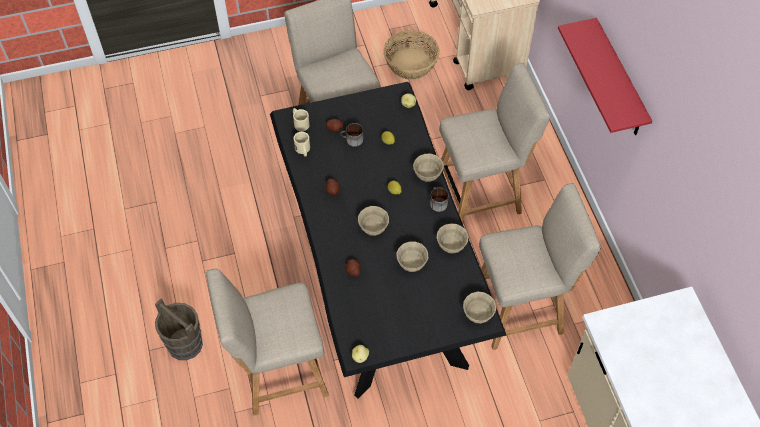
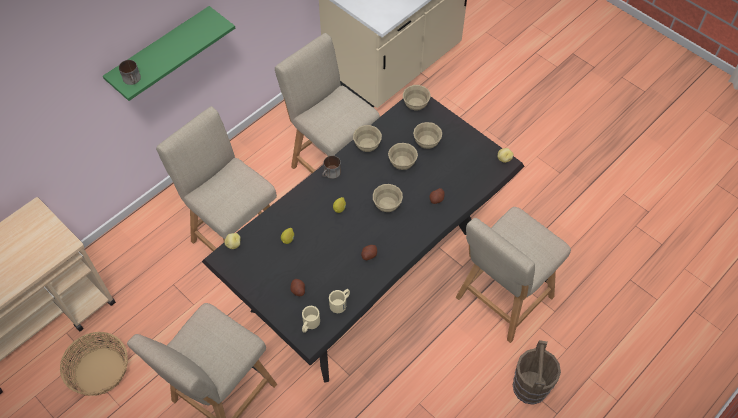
camera: 120 degrees left, 0 degrees up
(277, 372) = (501, 300): beige chair -> beige chair turned 90 degrees clockwise
(352, 140) = (303, 269): mug -> mug (133, 79)
(427, 175) = (307, 192): beige bowl -> beige bowl (426, 143)
(619, 81) = (161, 53): red shelf -> green shelf

